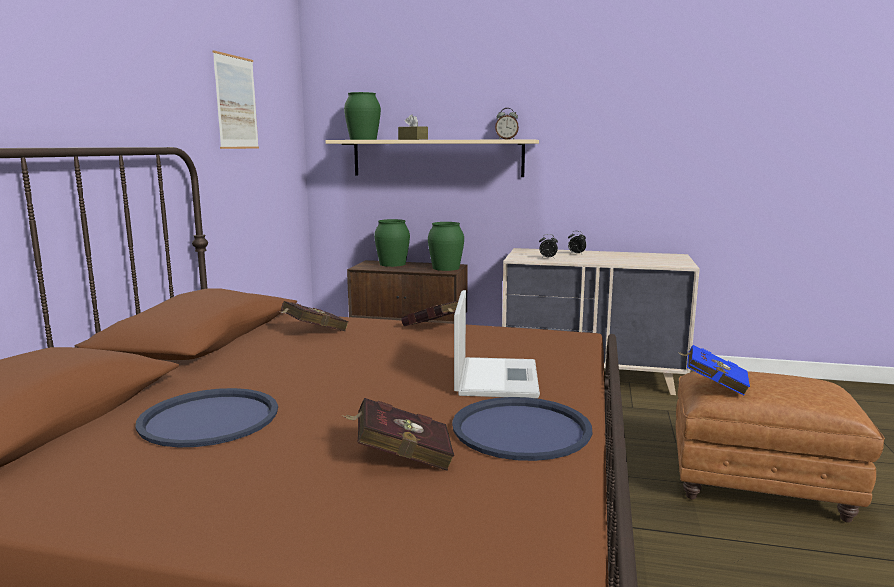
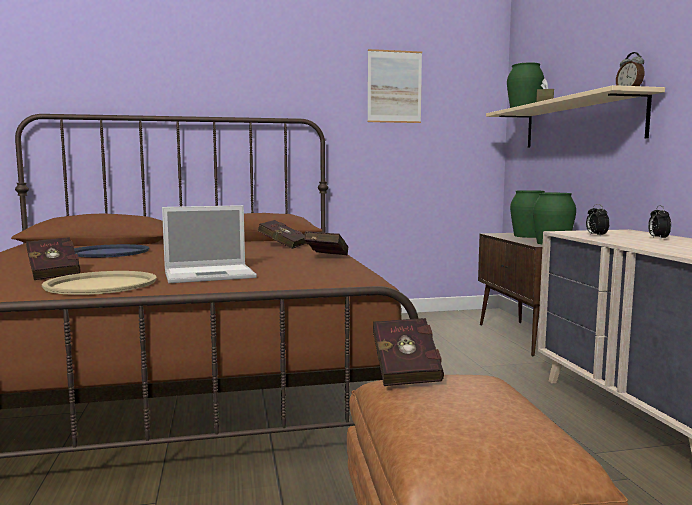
camera: 65 degrees right, 5 degrees down
(521, 429) = (101, 284): blue tray -> beige tray
(712, 384) = (406, 371): blue book -> red book

